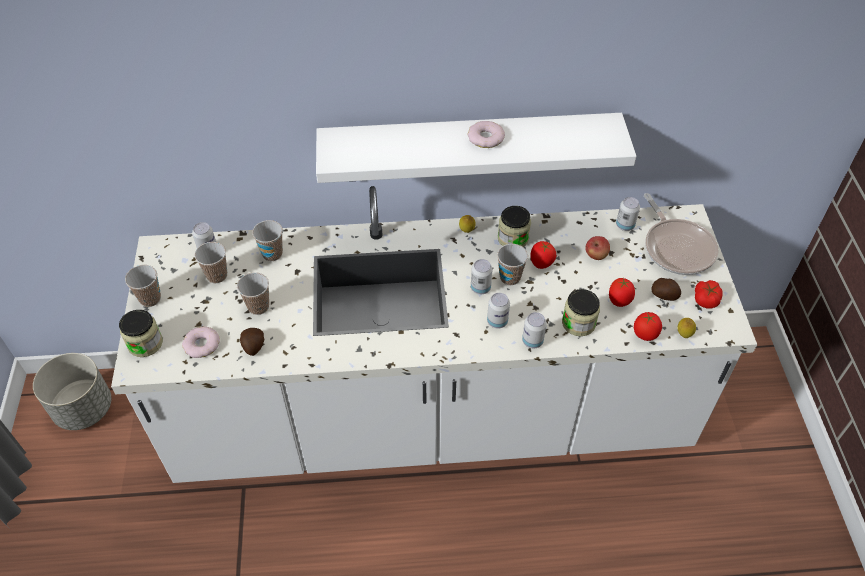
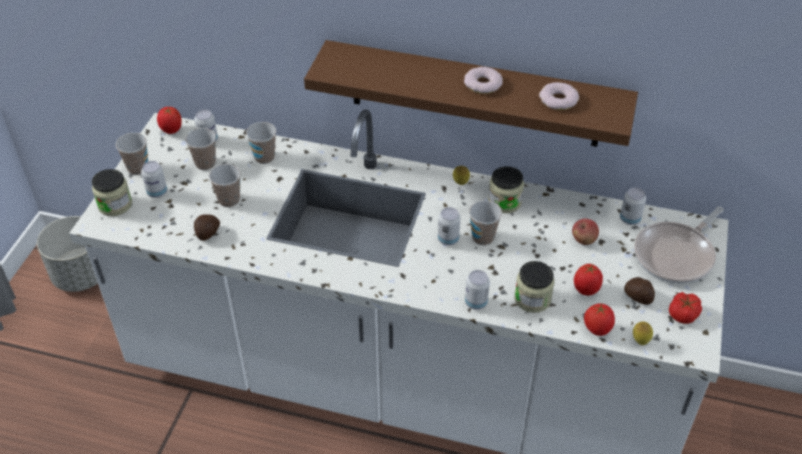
camera: 20 degrees right, 5 degrees down
(202, 345) = (163, 219): donut -> donut (558, 100)
(469, 147) = (475, 94): white shelf -> brown shelf
(497, 321) = (449, 275): can -> can (157, 192)
(541, 264) = (521, 234): tomato -> tomato (171, 131)
(677, 248) = (676, 255): frying pan -> frying pan turned 45 degrees clockwise

